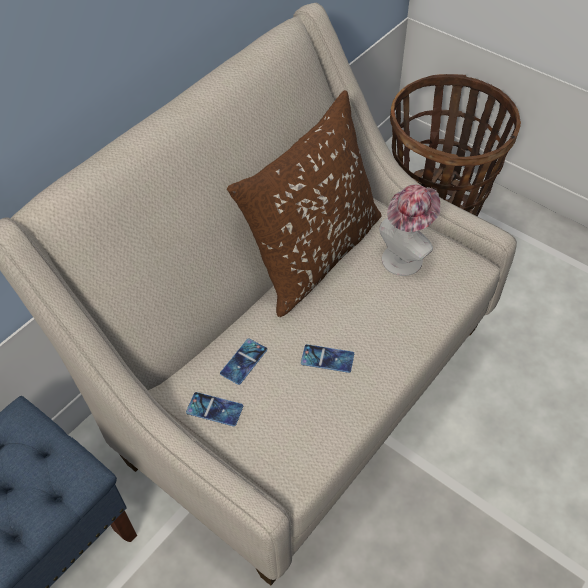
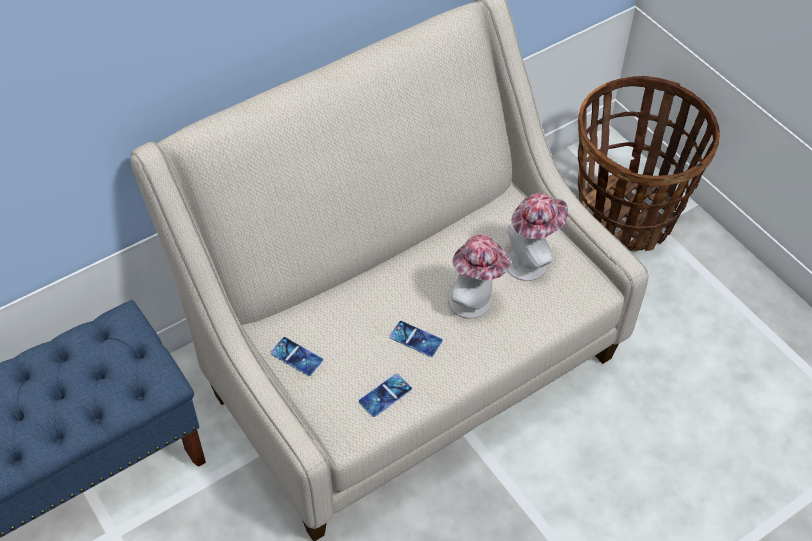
camera: 15 degrees right, 0 degrees up
(243, 361) = (337, 321): phone -> phone (385, 395)
(313, 254) = (441, 237): brown pillow -> none
(370, 308) = (475, 303): none -> hat

